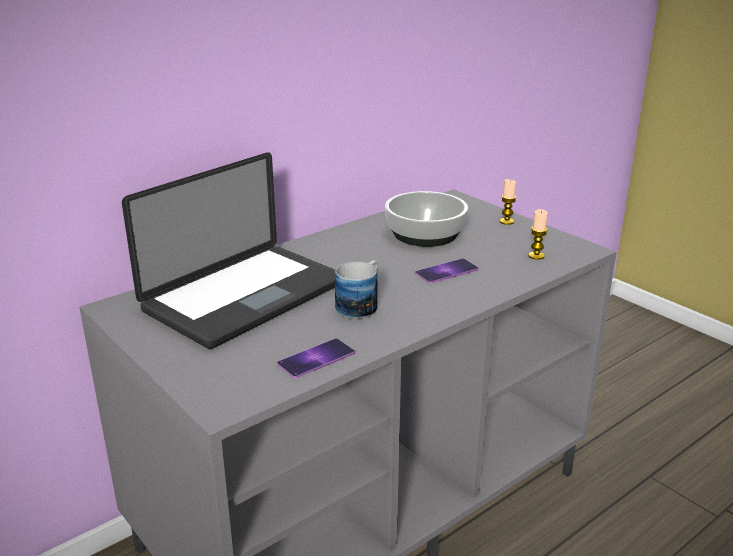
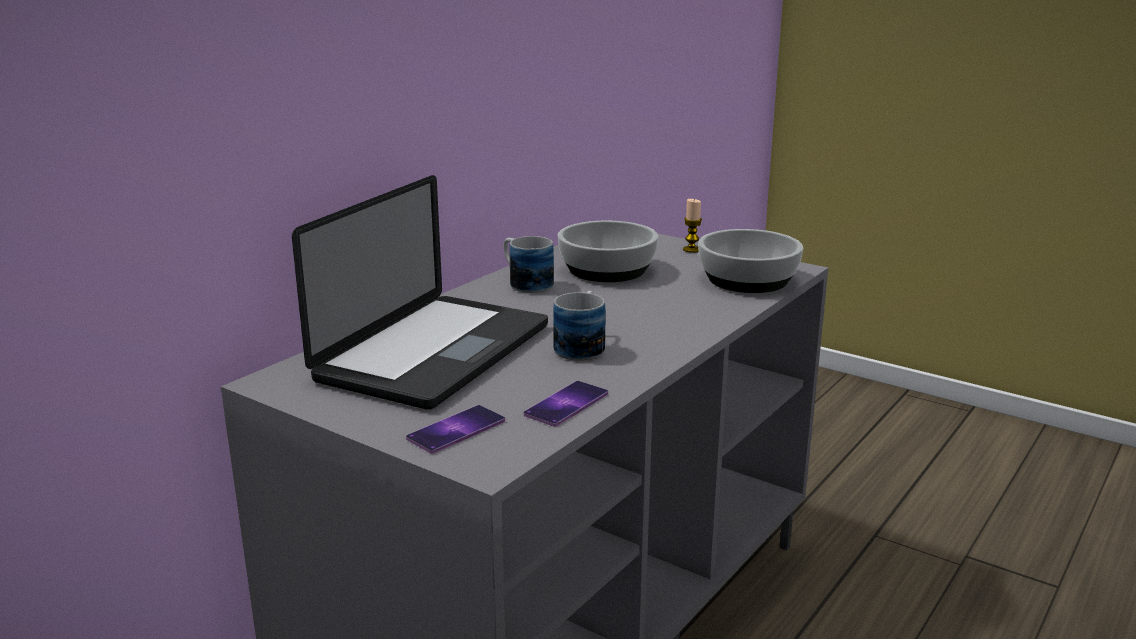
camera: 15 degrees left, 5 degrees down
(352, 239) = (525, 283): none -> mug
(446, 271) = (657, 303): phone -> phone (456, 429)
(536, 256) = (746, 279): candle -> bowl

